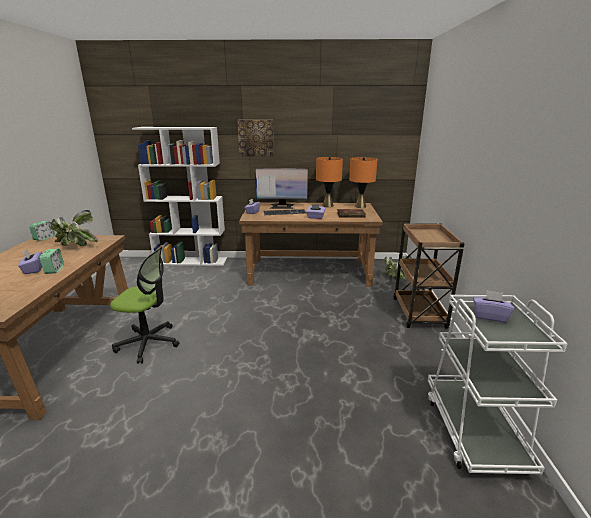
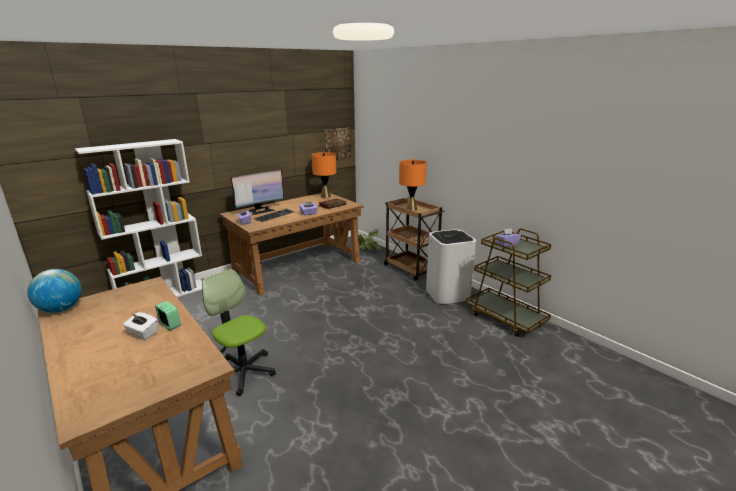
camera: 40 degrees left, 0 degrees up
(33, 269) = (143, 333): purple tissue box -> white tissue box
(44, 238) = (61, 309): alarm clock -> globe
(76, 247) = (134, 302): potted plant -> none
(148, 343) = (243, 373): office chair -> office chair turned 105 degrees counterclockwise
(256, 138) = (218, 146): picture -> picture (337, 144)
(328, 205) = (299, 201): orange table lamp -> orange table lamp (411, 209)
(427, 360) = (448, 294): none -> white trash can
(474, 431) = (505, 317): white cart -> brown cart

